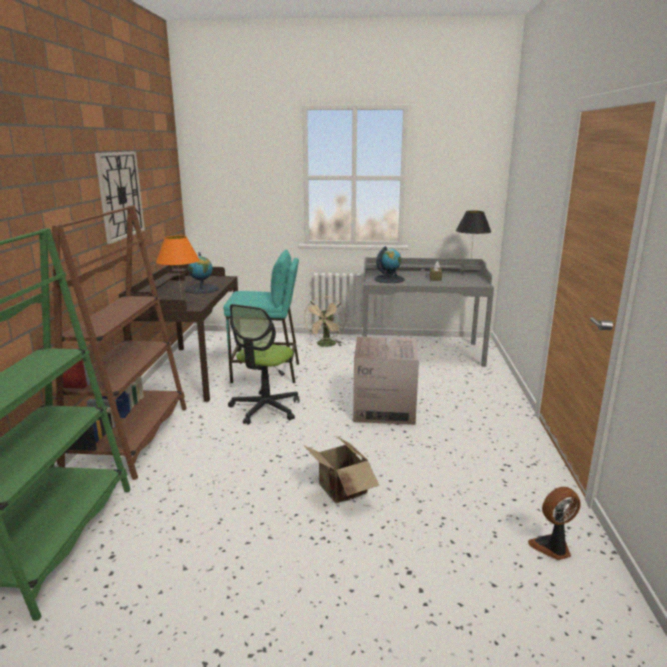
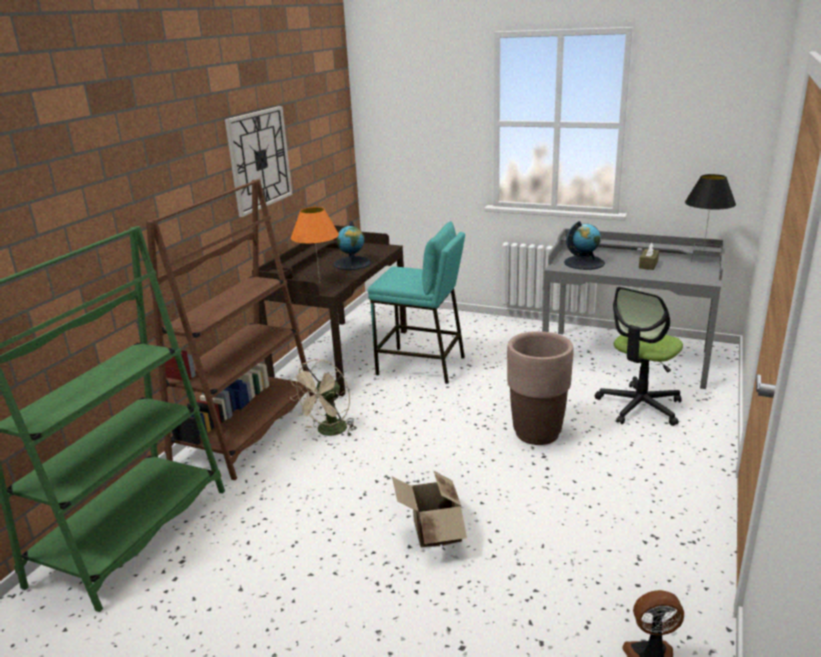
camera: 20 degrees right, 5 degrees up
(265, 408) = (399, 414): office chair -> office chair (639, 406)
(326, 345) = (509, 334): beige fan -> beige fan (329, 432)
(384, 409) = (537, 433): cardboard box -> brown planter

